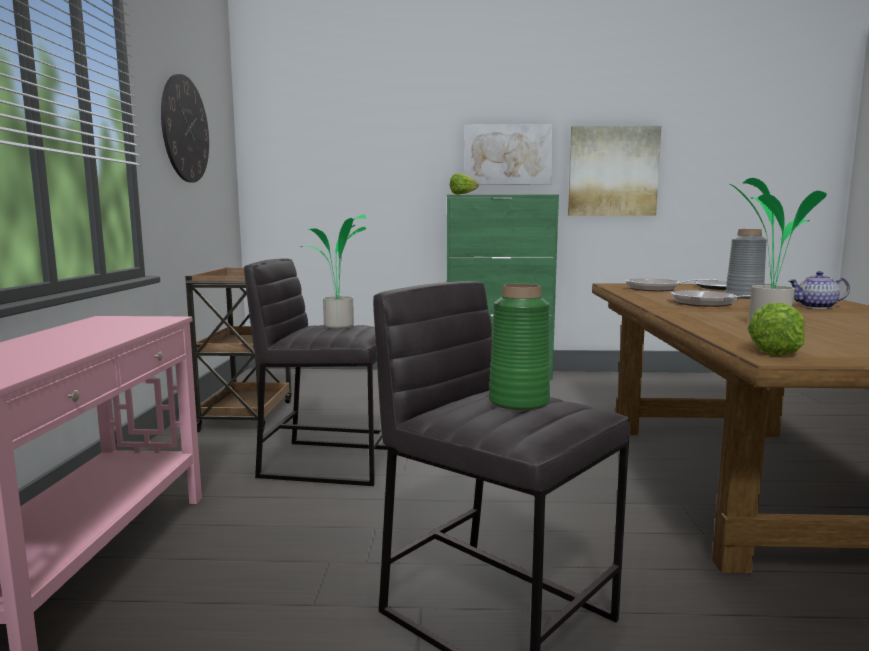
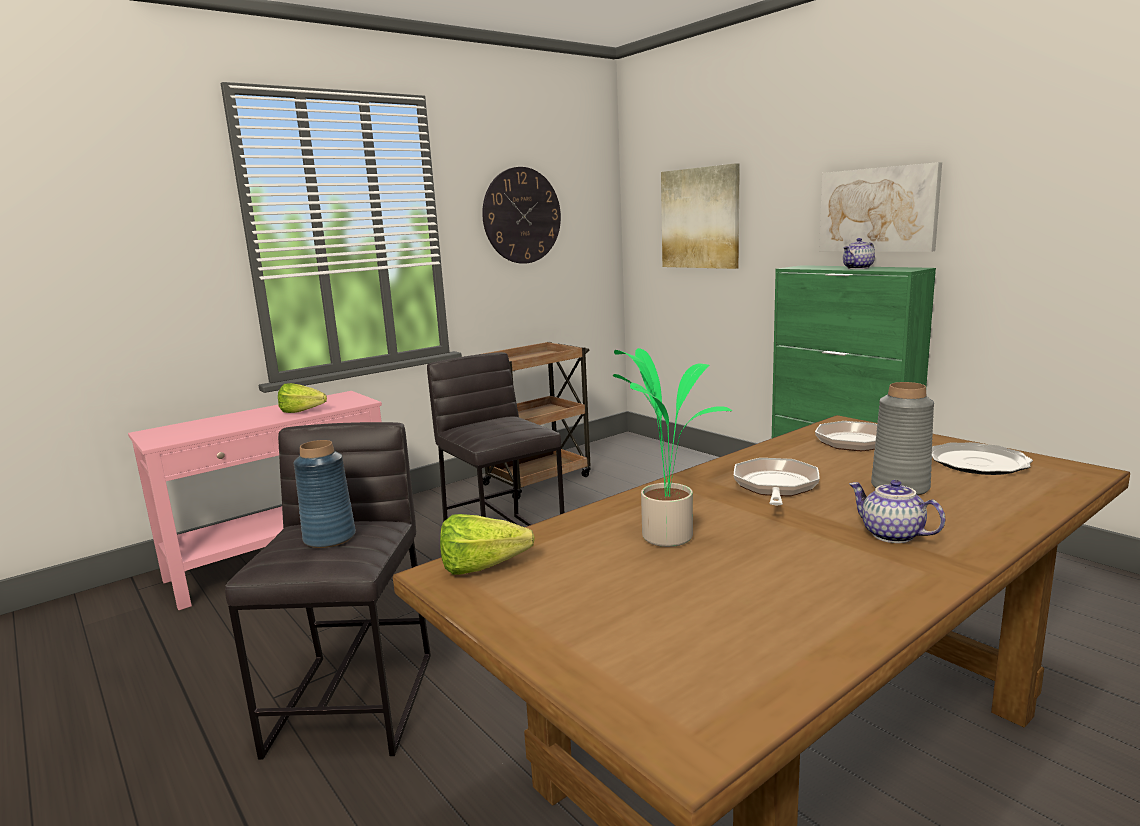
camera: 50 degrees right, 5 degrees up
(339, 326) = (502, 424): potted plant -> none
(466, 194) = (808, 267): lettuce -> lettuce (305, 412)
(510, 194) = (858, 268): none -> teapot
(519, 402) = (330, 538): green vase -> blue vase
(613, 171) = (1037, 230): picture -> picture (700, 218)

